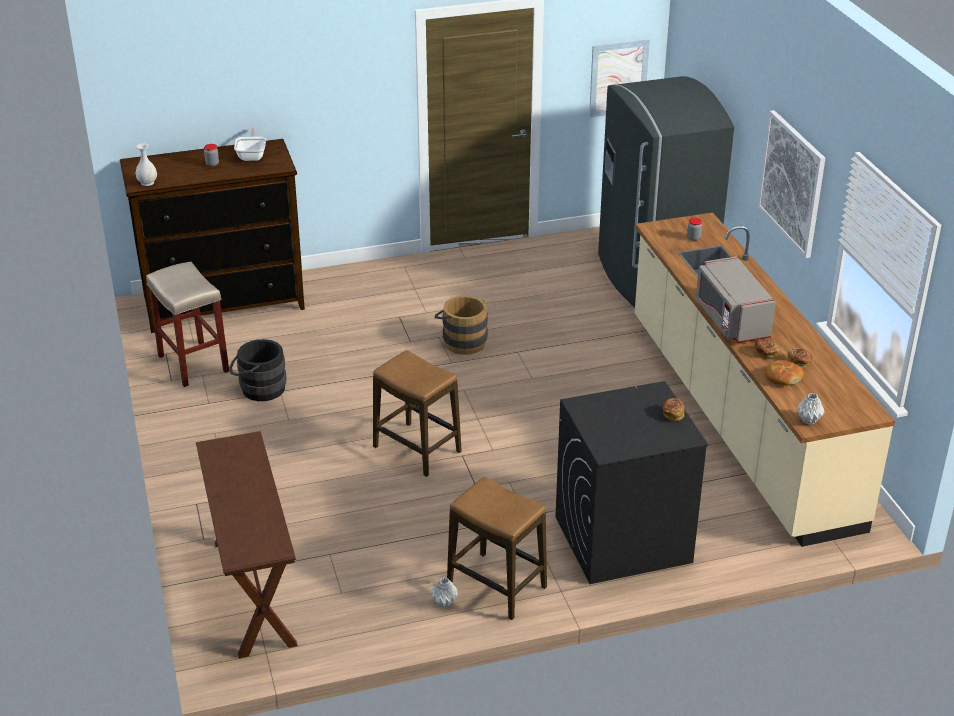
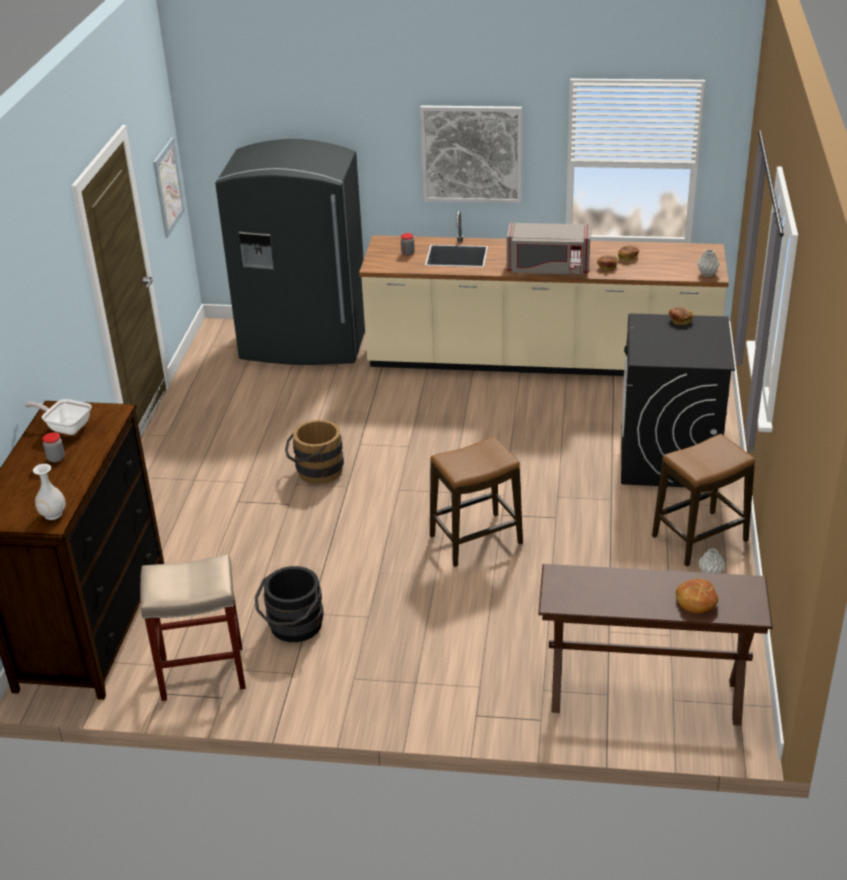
camera: 65 degrees left, 0 degrees up
(782, 378) = (644, 269): bread -> bread (696, 601)

